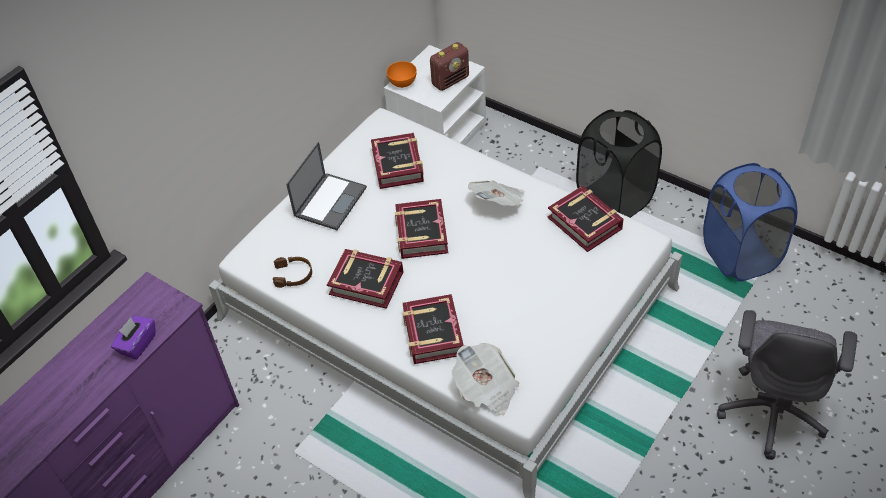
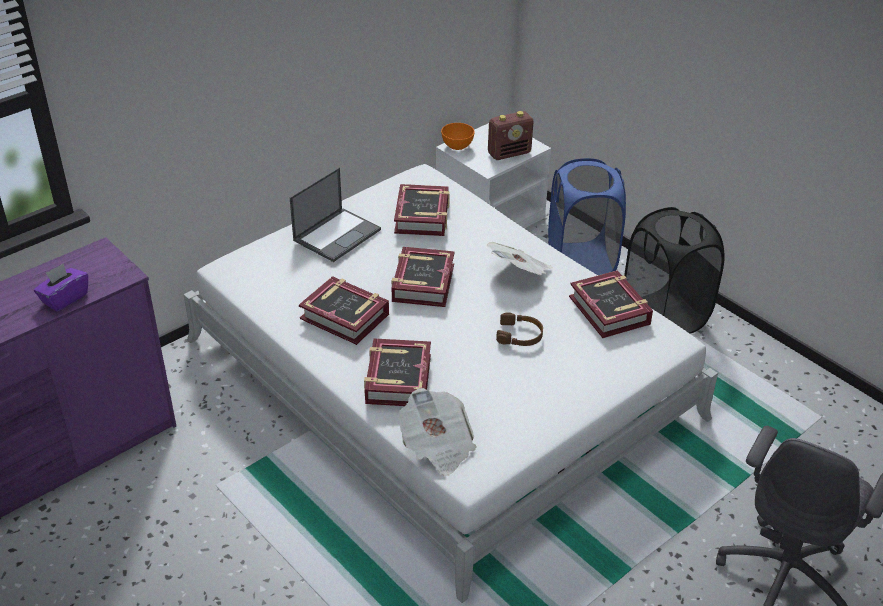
camera: 10 degrees right, 10 degrees down
(293, 275) = (270, 294): brown headphones -> brown headphones (520, 335)
(740, 255) = (794, 402): blue laundry basket -> blue laundry basket (581, 263)

